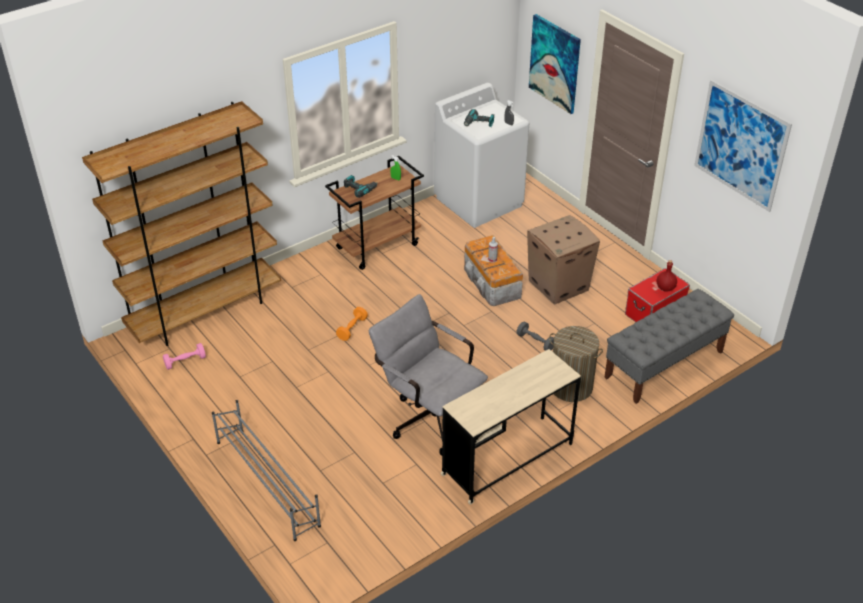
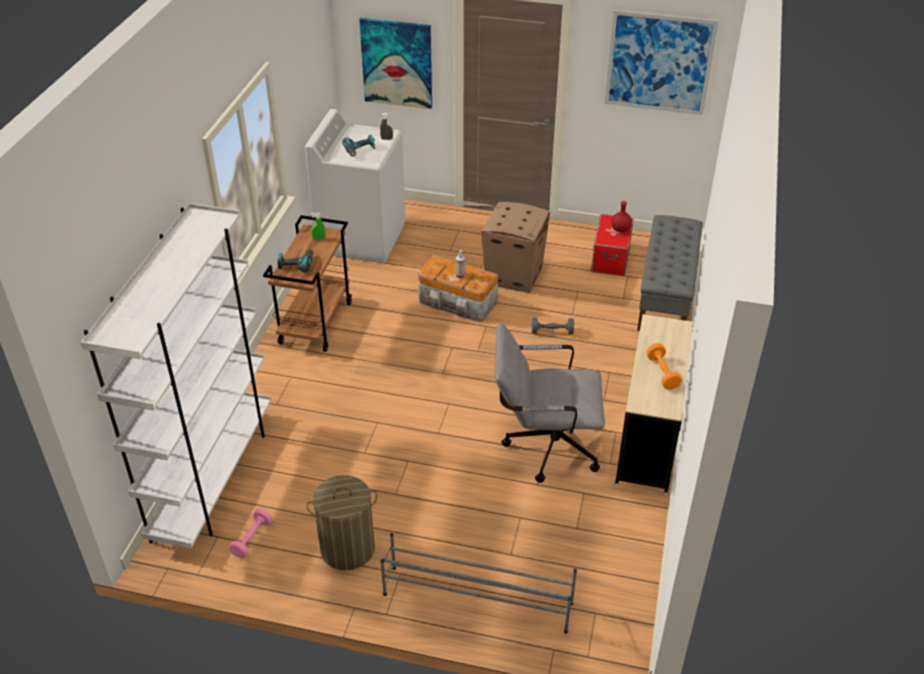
camera: 40 degrees left, 0 degrees up
(205, 312) = (213, 478): brown bookcase -> white bookcase
(352, 329) = (383, 410): orange dumbbell -> orange dumbbell (662, 373)
(570, 387) = (622, 353): laundry basket -> laundry basket (347, 549)

